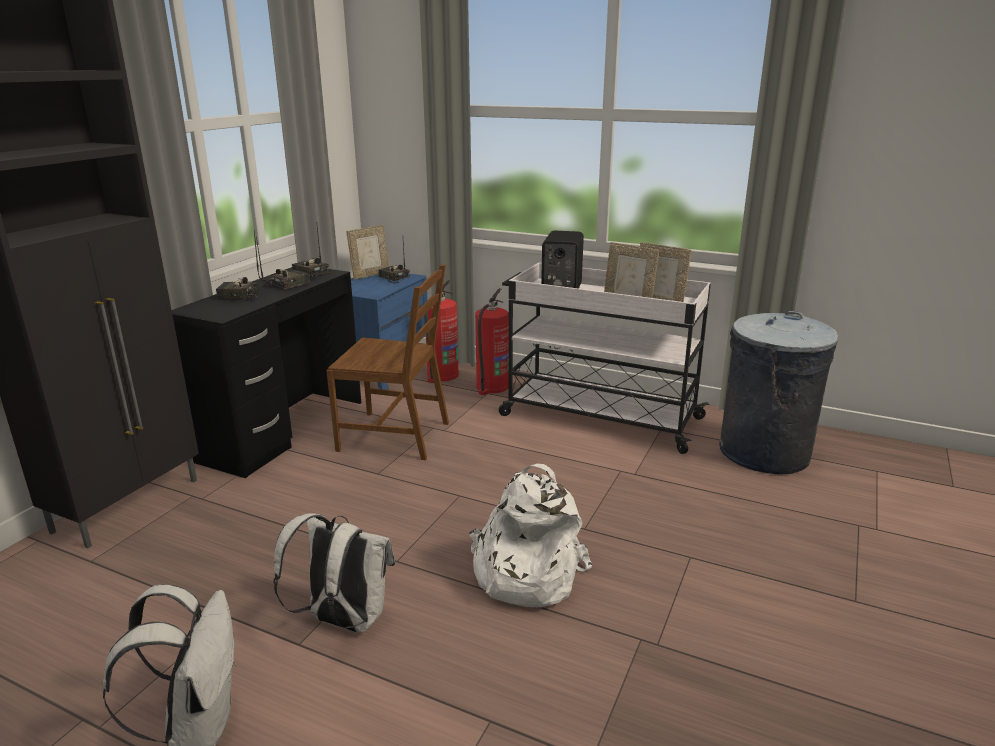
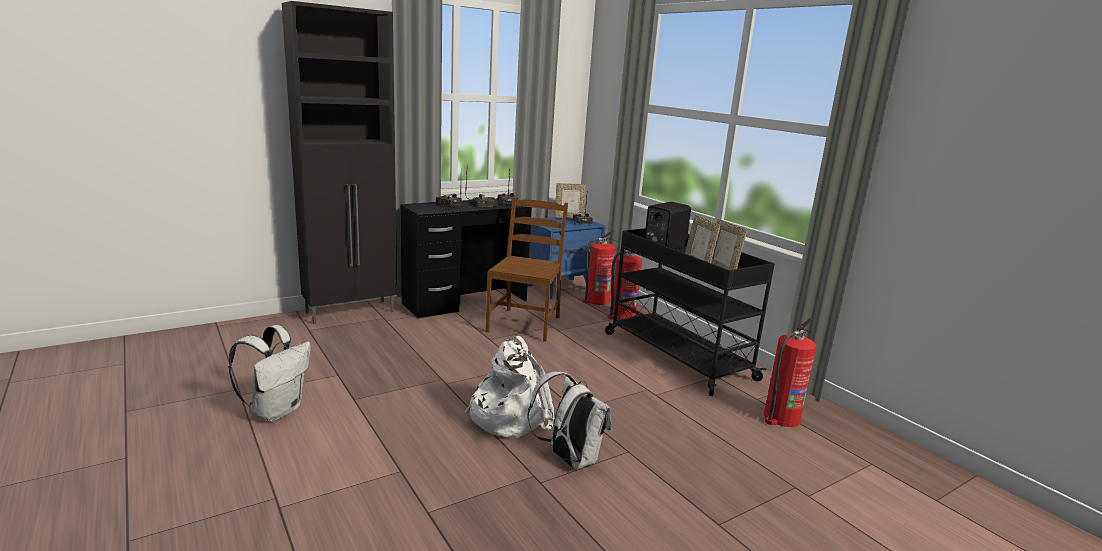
camera: 30 degrees right, 5 degrees down
(343, 621) = (386, 398): white backpack -> white backpack (569, 459)
(395, 436) = (524, 324): brown chair -> brown chair turned 120 degrees counterclockwise
(598, 416) = (676, 355): white cart -> black cart
(763, 452) = (780, 417): grey trash can -> fire extinguisher

